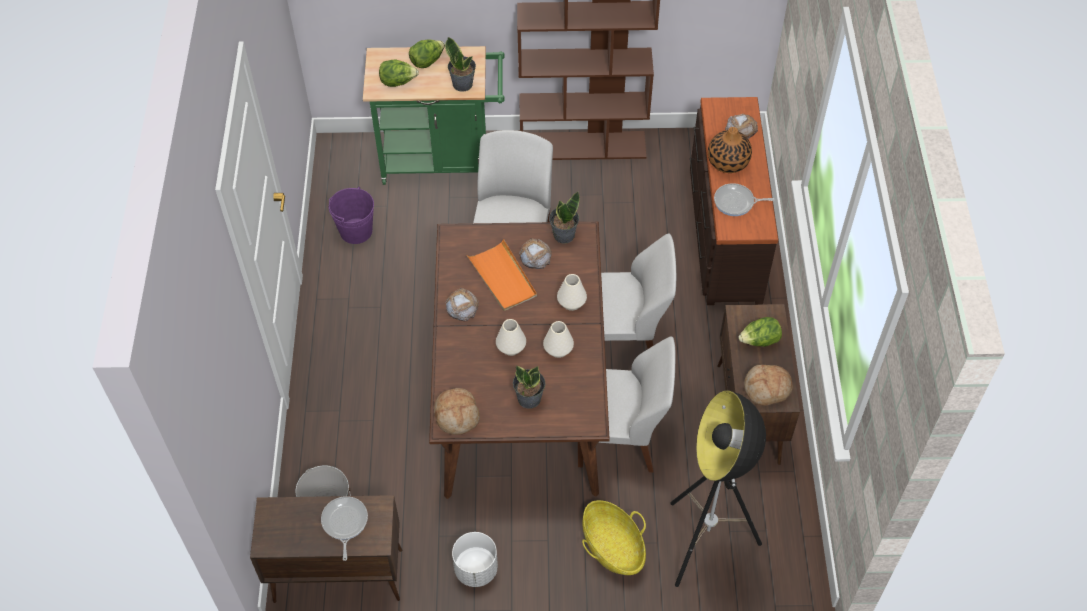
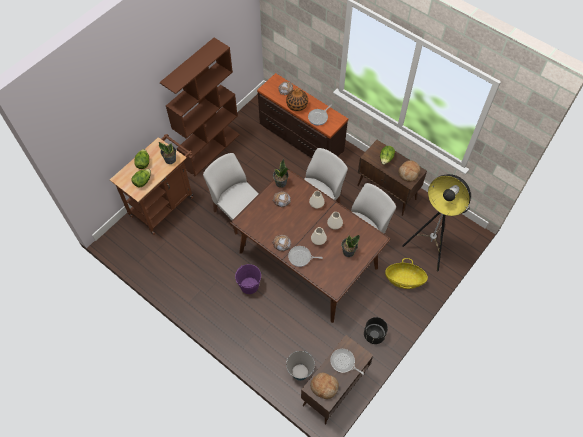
camera: 50 degrees left, 5 degrees up
(356, 231) = (167, 262): purple bucket -> purple bucket (249, 285)
(442, 160) = (164, 203): green cart -> brown cart
(457, 415) = (333, 283): bread -> bread (324, 386)
(461, 346) = (301, 257): none -> frying pan
(476, 569) = (374, 335): white planter -> black planter
(502, 278) = (281, 219): orange tray -> none

